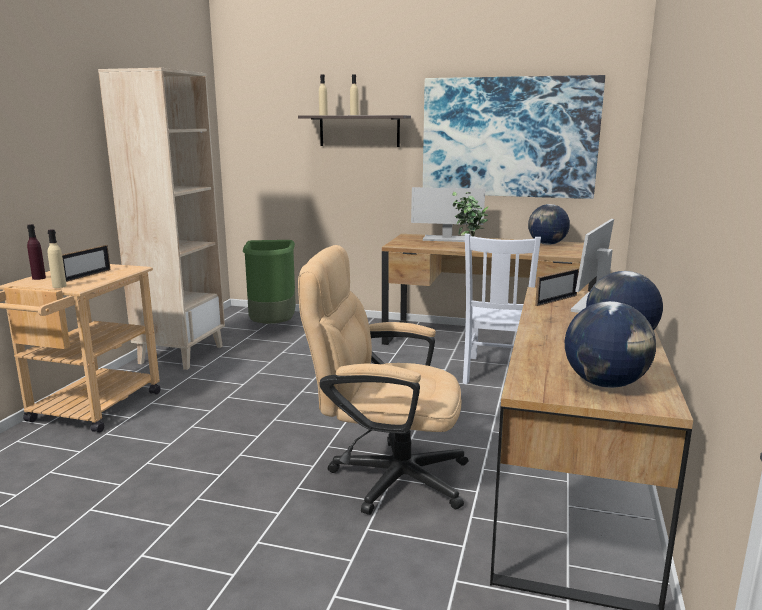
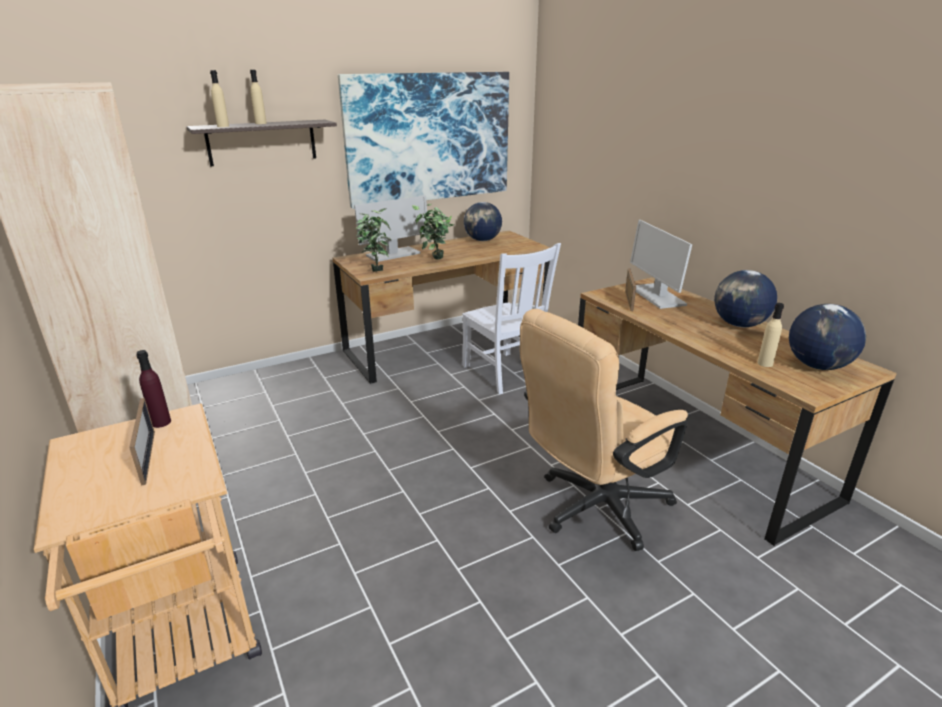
camera: 45 degrees left, 10 degrees up
(39, 278) = (73, 498): purple bottle -> purple bottle (161, 422)
(59, 286) = (167, 494): beige bottle -> beige bottle (765, 363)
(273, 327) = (219, 410): green trash can -> none
(409, 243) = (375, 269): none -> potted plant

